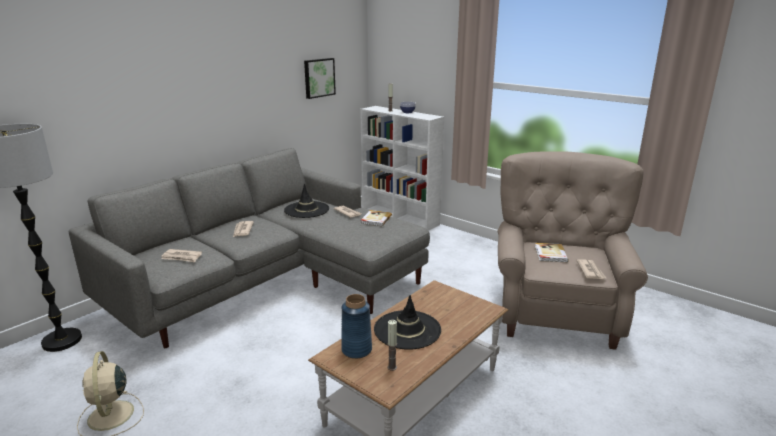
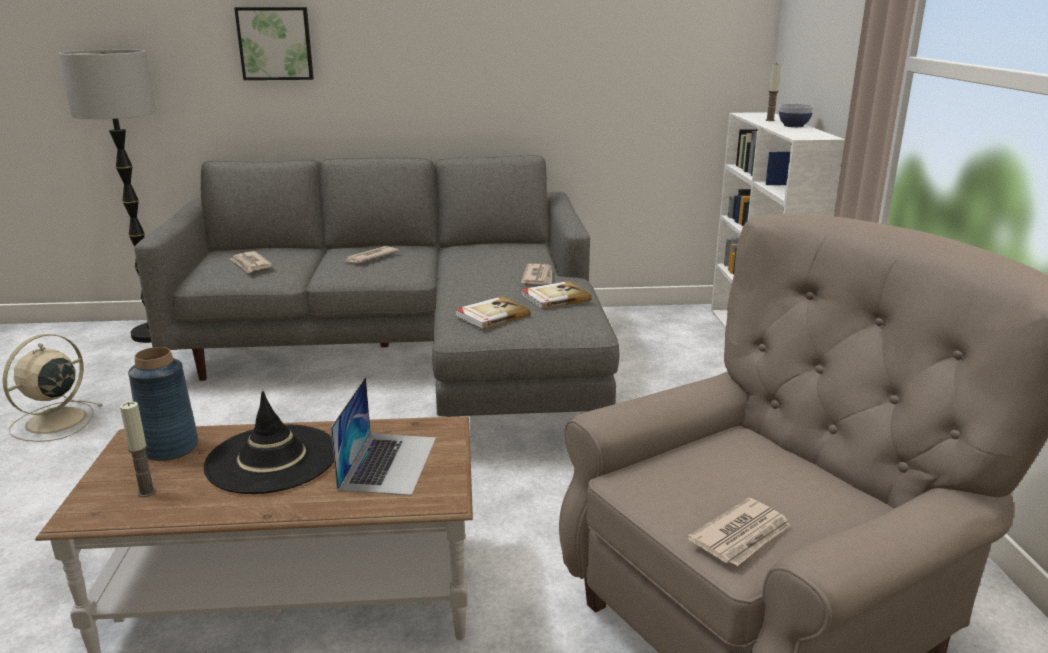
camera: 45 degrees right, 0 degrees up
(306, 210) = (495, 257): black hat -> none
(318, 77) = (645, 43): picture -> picture (275, 43)
(448, 308) = (388, 462): none -> laptop
(550, 254) = (728, 465): book -> book (491, 315)

